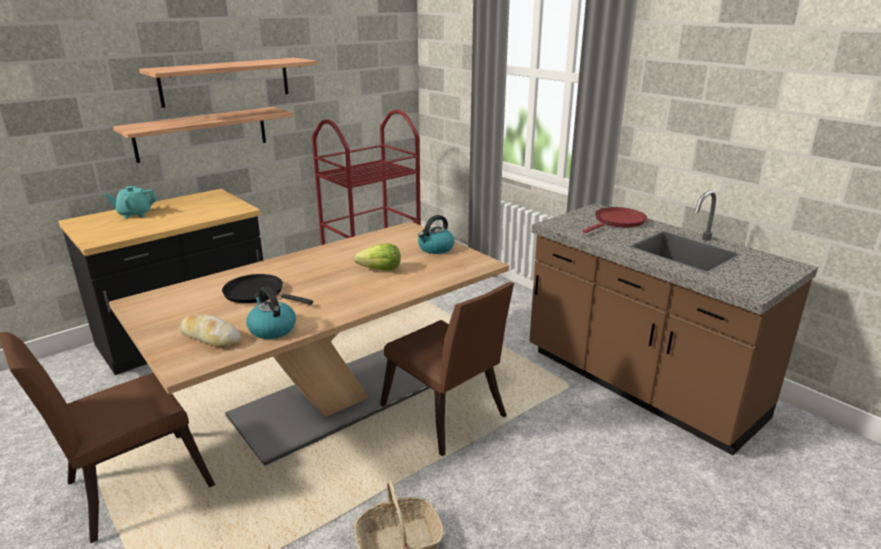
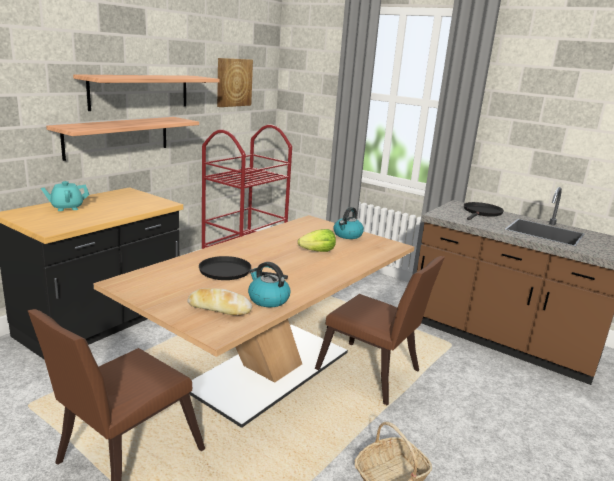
camera: 15 degrees left, 5 degrees down
(352, 61) = (233, 82): none -> picture
(618, 221) = (482, 212): red frying pan -> black frying pan

